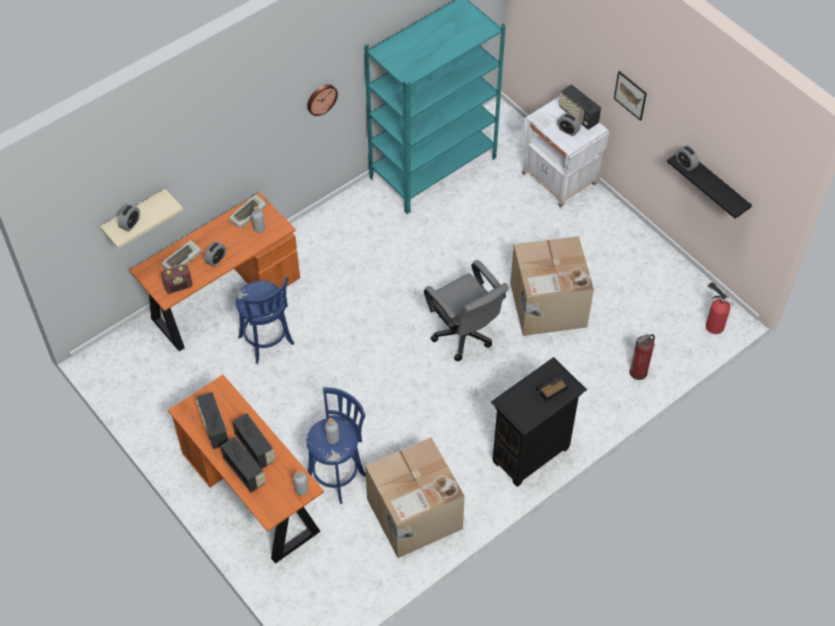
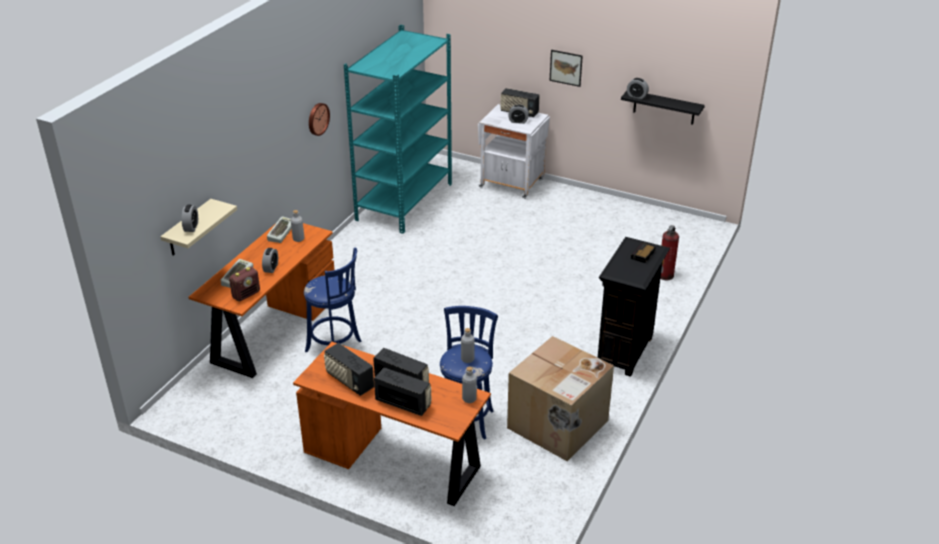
camera: 25 degrees left, 20 degrees down
(465, 338) = (510, 295): grey office chair -> none
(547, 306) = (561, 257): cardboard box -> none
(713, 325) = (696, 233): fire extinguisher -> none

